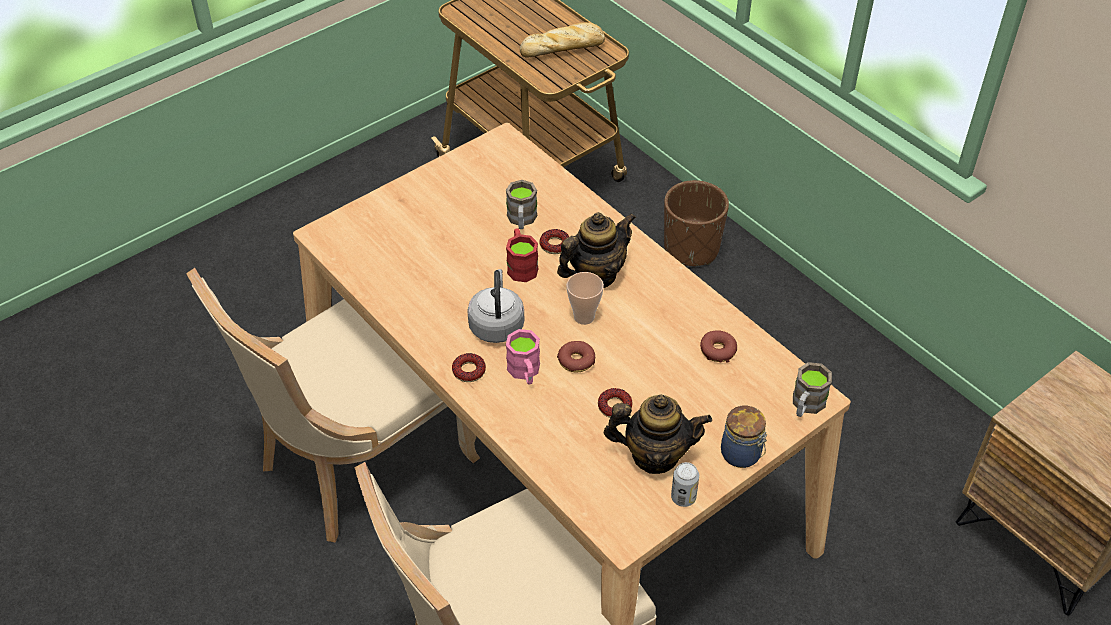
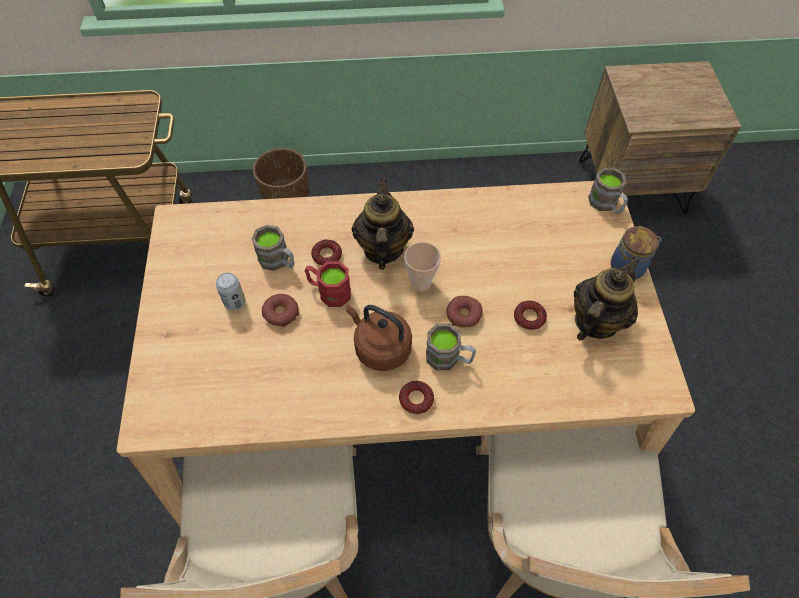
camera: 55 degrees left, 10 degrees up
(496, 324) = (380, 348): grey kettle -> brown kettle
(525, 372) = (449, 358): pink mug -> brown mug
(564, 47) = (105, 123): bread -> none
(683, 498) = (647, 328): can -> can (235, 302)
(718, 350) = (519, 221): donut -> donut (281, 313)

